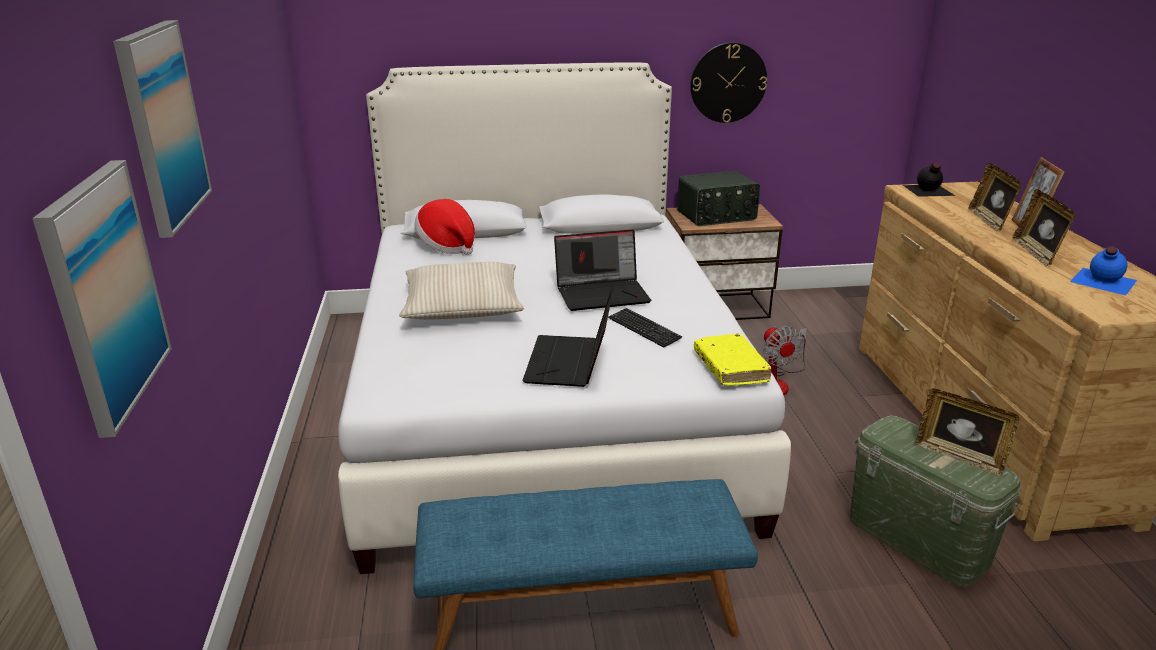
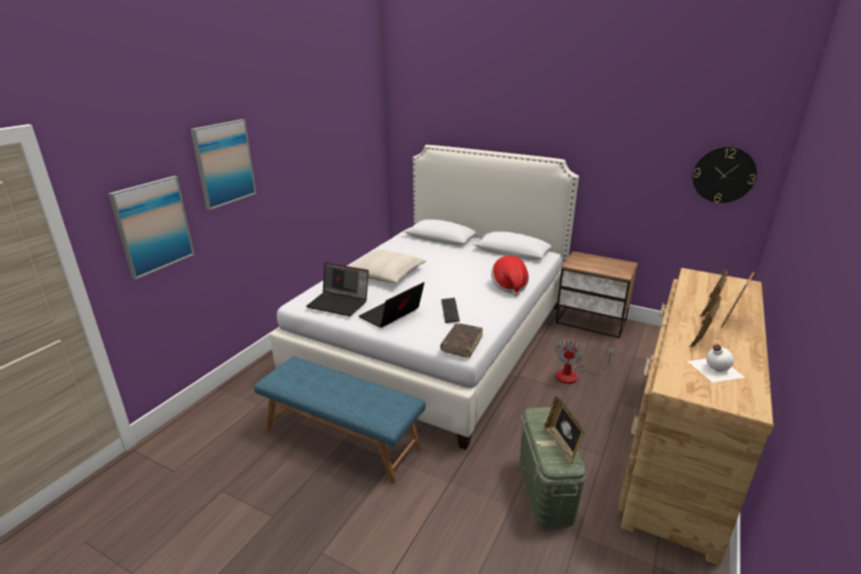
camera: 35 degrees right, 0 degrees up
(447, 246) = (421, 243): hat -> hat (509, 286)
(603, 293) = (457, 287): laptop -> laptop (339, 303)
(717, 216) = (596, 263): radio -> none
(728, 83) = (621, 179): wall clock -> wall clock (723, 175)
(730, 368) = (462, 344): yellow book -> brown book
(928, 190) = (705, 278): black bottle -> none
(1102, 281) = (714, 368): blue bottle -> white bottle

